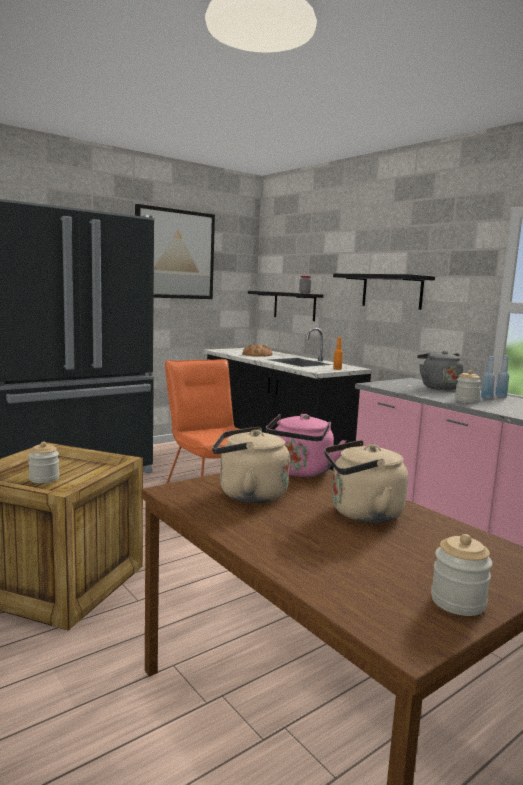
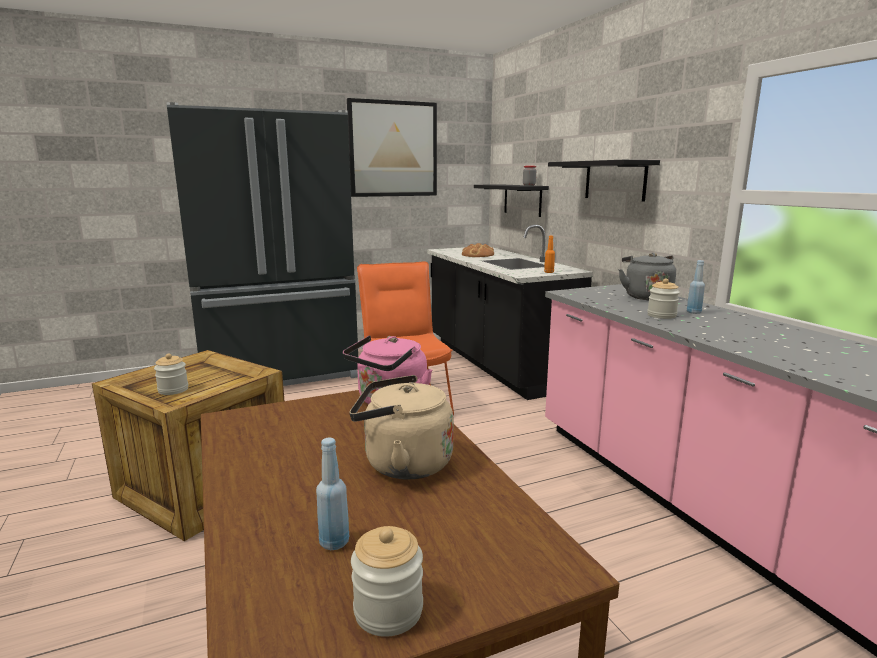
camera: 15 degrees right, 5 degrees up
(248, 494) = (300, 428): beige kettle -> none
(500, 396) = (716, 310): blue bottle -> blue bottle (334, 542)

